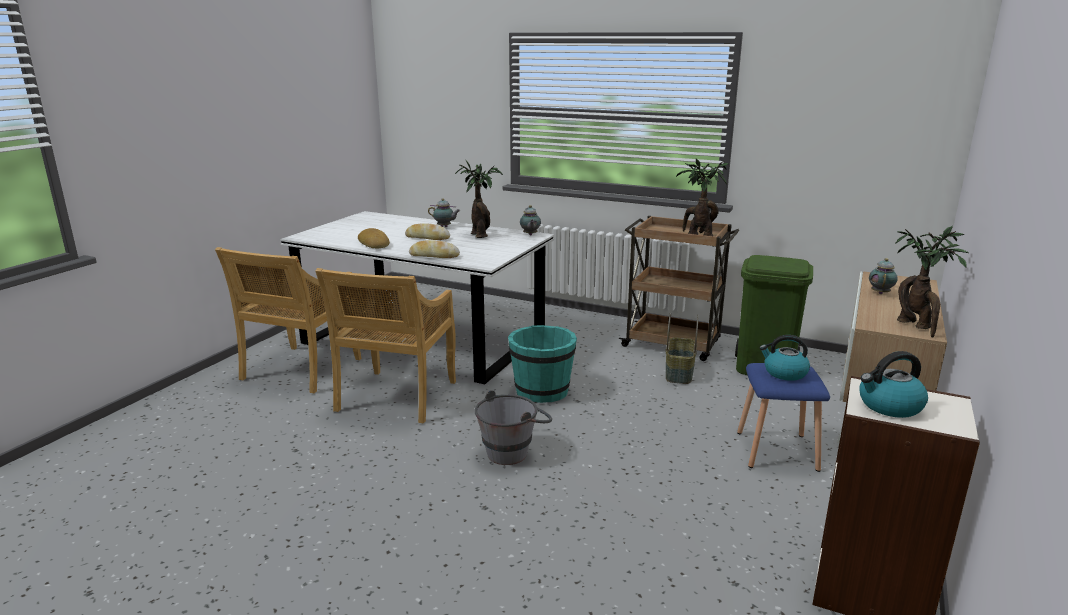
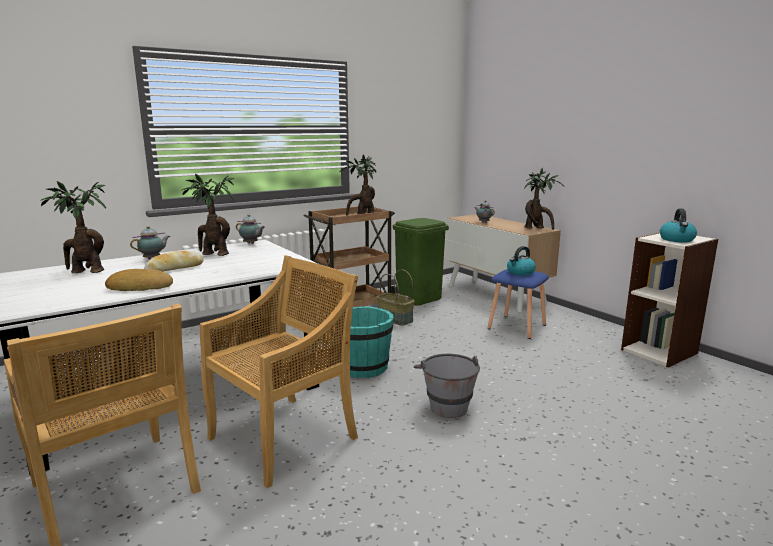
camera: 60 degrees left, 5 degrees down
(393, 224) = (85, 272): none -> potted plant
(396, 397) = (285, 437): beige chair -> beige chair turned 90 degrees counterclockwise
(434, 256) = (242, 274): bread -> none

